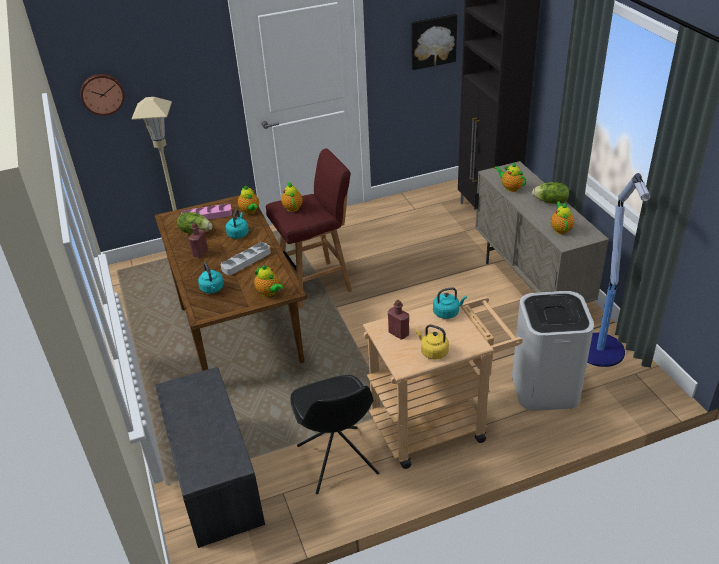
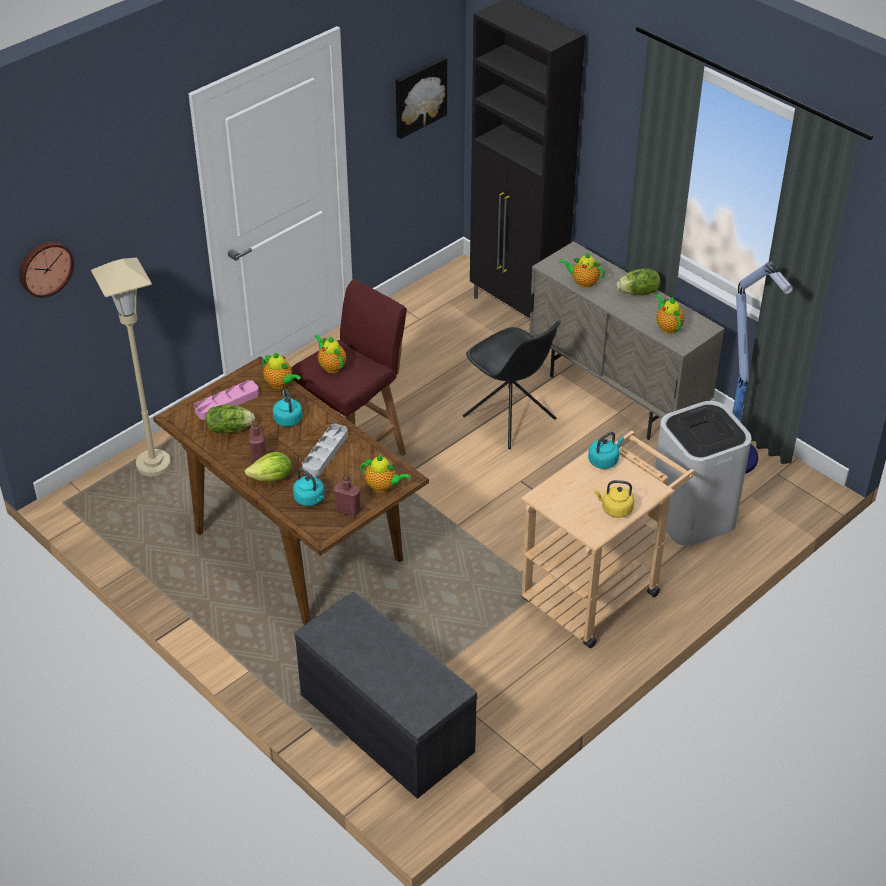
camera: 25 degrees left, 5 degrees up
(198, 269) = (272, 478): none -> lettuce
(337, 461) = (513, 662): black chair -> black chair (510, 419)
(398, 333) = (567, 498): red bottle -> red bottle (348, 510)

